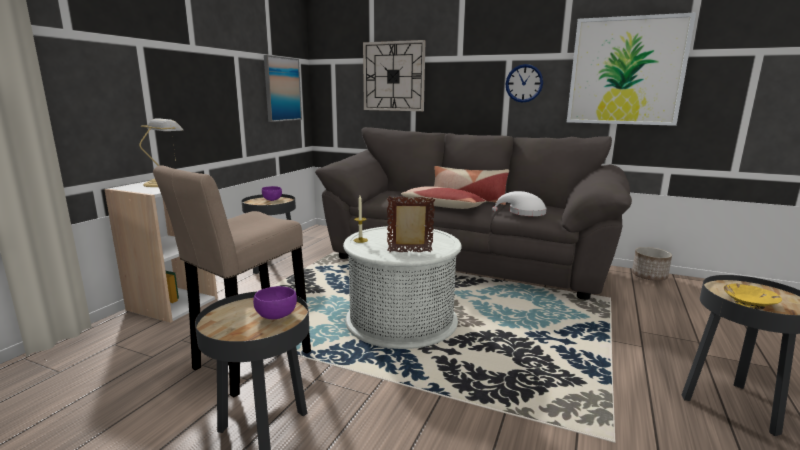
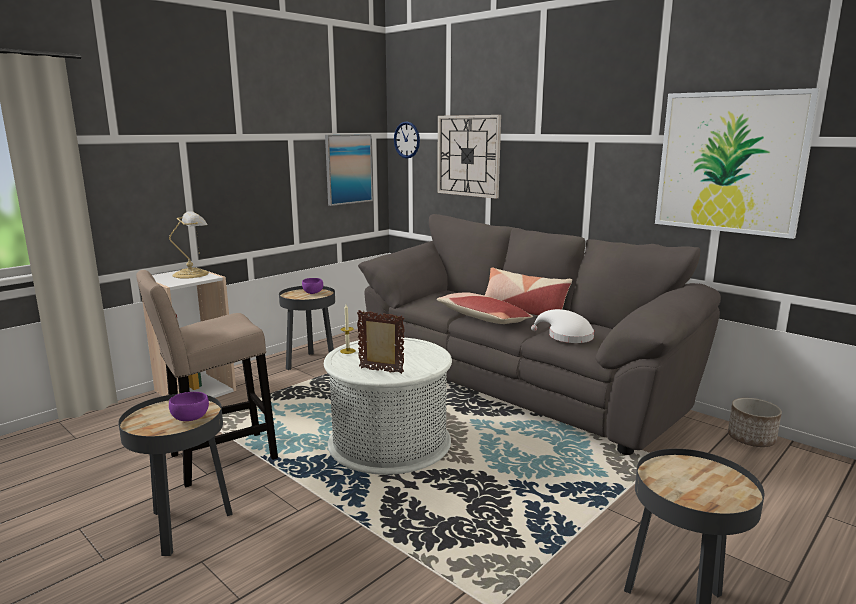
camera: 20 degrees right, 0 degrees up
(524, 83) = (607, 171): wall clock -> wall clock (407, 140)
(749, 303) = (673, 488): yellow bowl -> none

